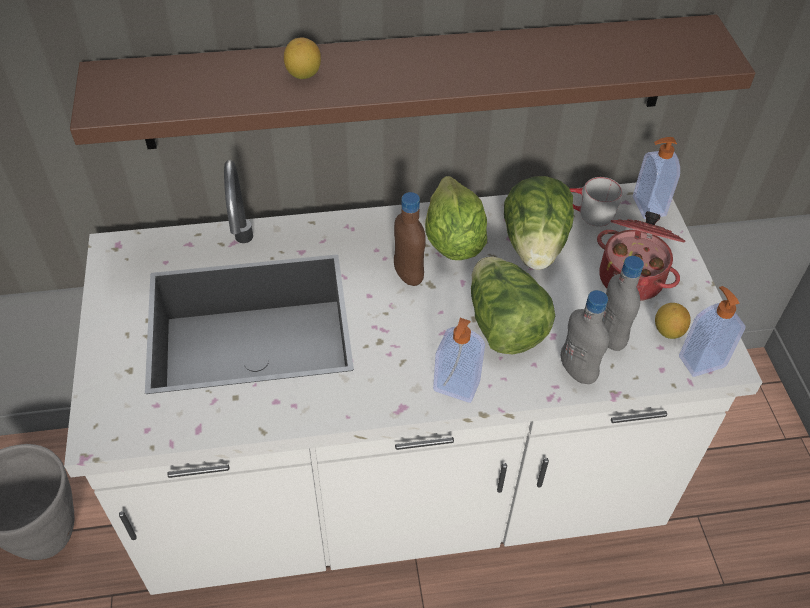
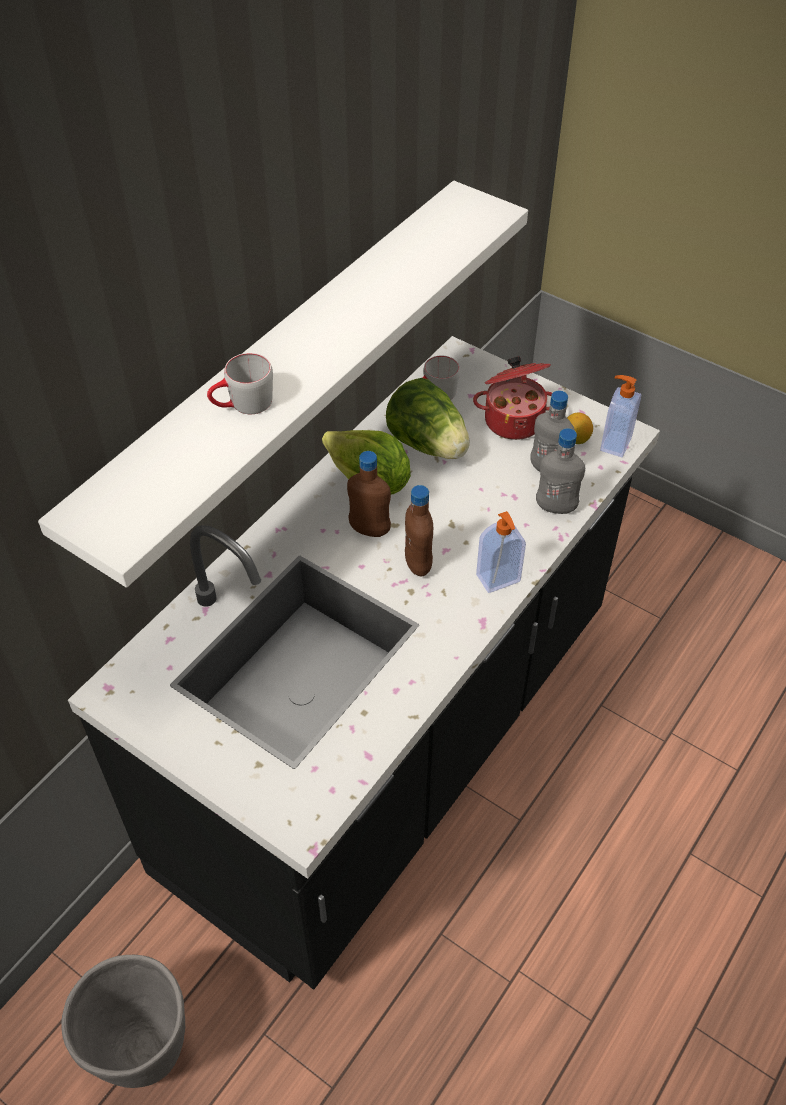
camera: 45 degrees left, 0 degrees up
(303, 74) = (242, 405): lemon -> grey mug
(401, 487) = (393, 742): white counter -> black counter
(409, 82) = (280, 367): brown shelf -> white shelf
(411, 326) = (418, 564): none -> brown bottle
(503, 326) = (476, 515): lettuce -> none
(647, 206) = (465, 362): soap dispenser -> none

